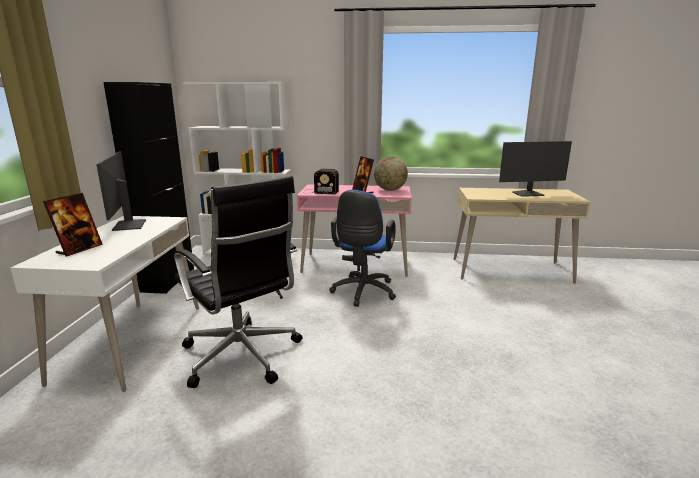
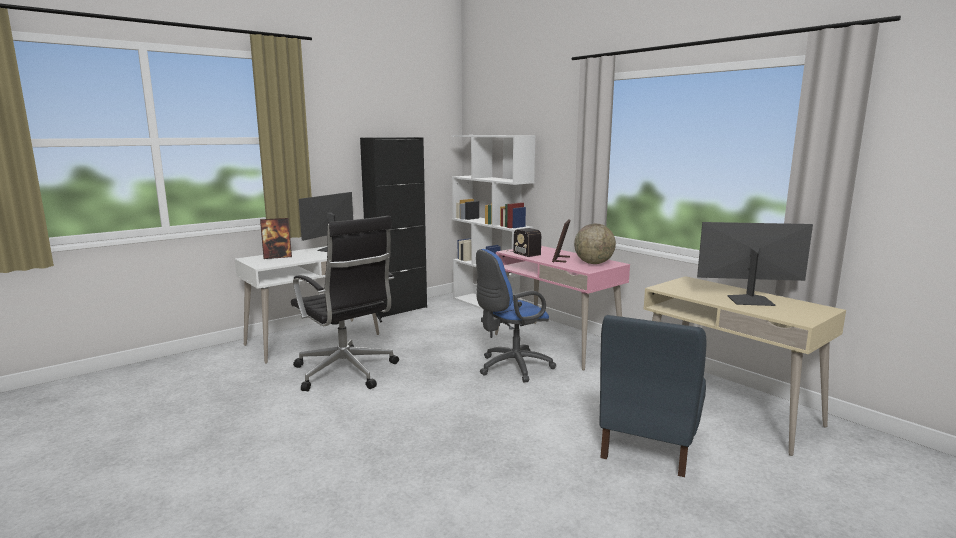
camera: 45 degrees right, 5 degrees down
(242, 356) = (346, 373): black office chair -> black office chair turned 45 degrees counterclockwise
(525, 307) = (648, 445): none -> blue chair
(528, 194) = (750, 300): monitor -> monitor turned 150 degrees clockwise

